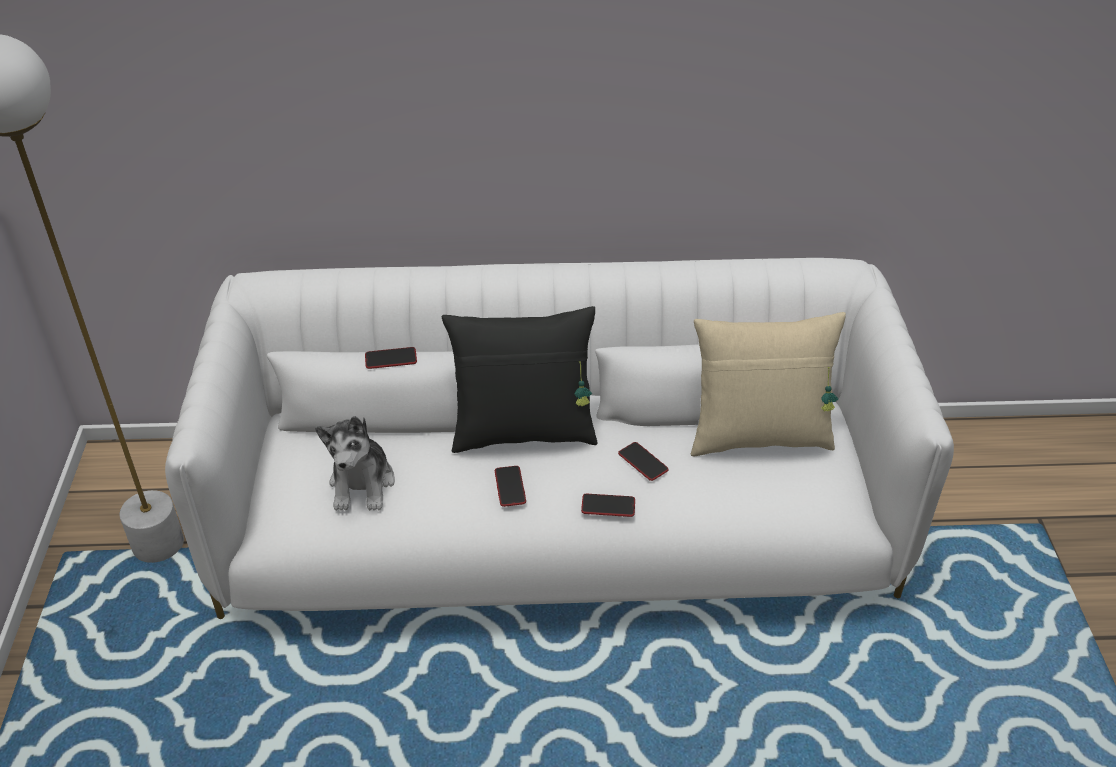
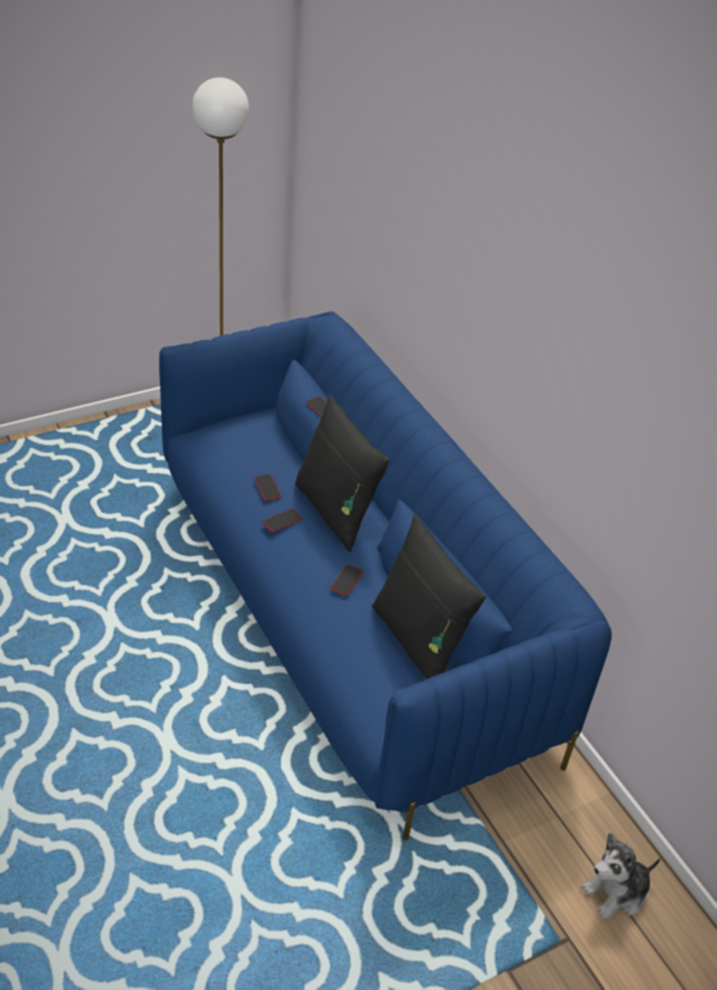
camera: 60 degrees right, 0 degrees up
(362, 484) = (248, 456): plush toy -> plush toy (616, 892)
(558, 529) = (347, 609): white sofa -> blue sofa
(608, 506) = (295, 575): phone -> phone (267, 488)
(758, 438) = (417, 641): beige pillow -> black pillow

